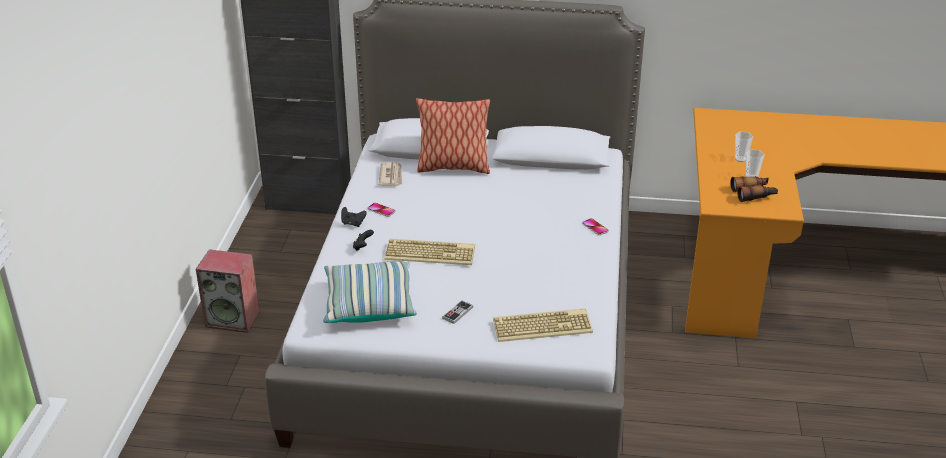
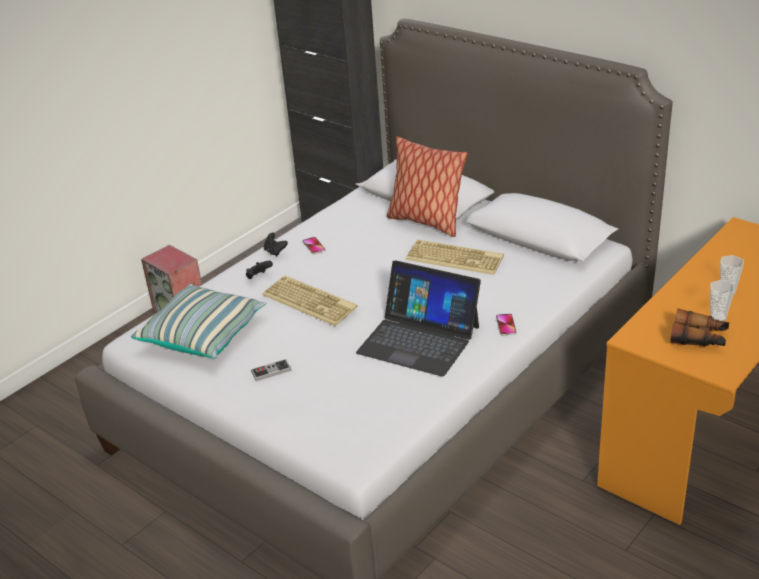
camera: 35 degrees right, 0 degrees up
(391, 176) = (359, 215): newspaper -> none
(543, 325) = (336, 414): keyboard -> keyboard (456, 258)
(544, 255) = (419, 339): none -> laptop

